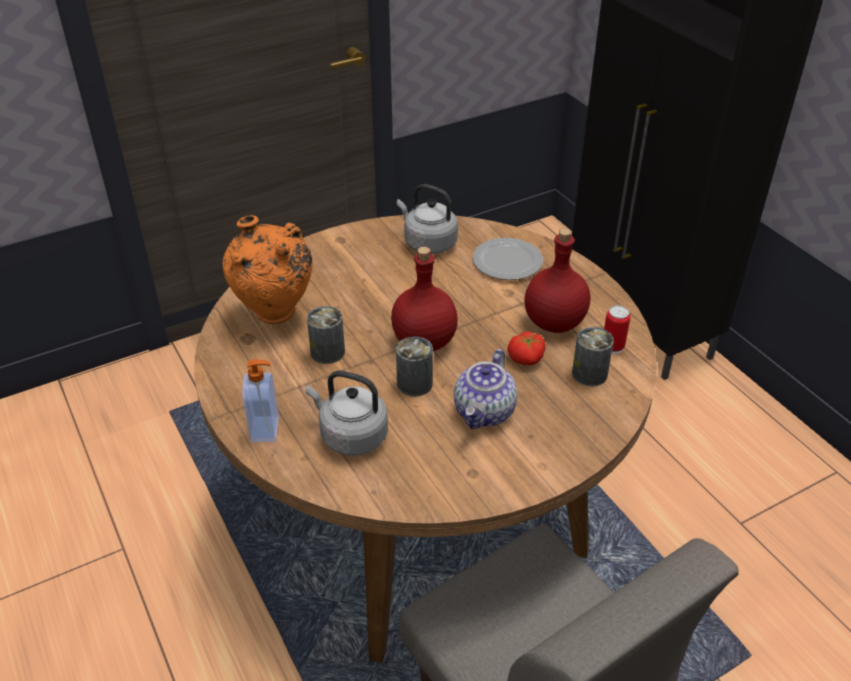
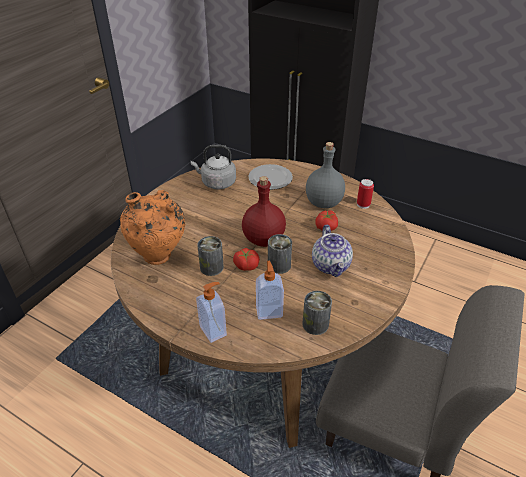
camera: 30 degrees left, 0 degrees up
(350, 436) = (269, 311): grey kettle -> soap dispenser
(372, 367) = (246, 265): none -> tomato
(553, 323) = (323, 203): red bottle -> grey bottle
(589, 374) = (365, 223): can -> can (315, 324)

